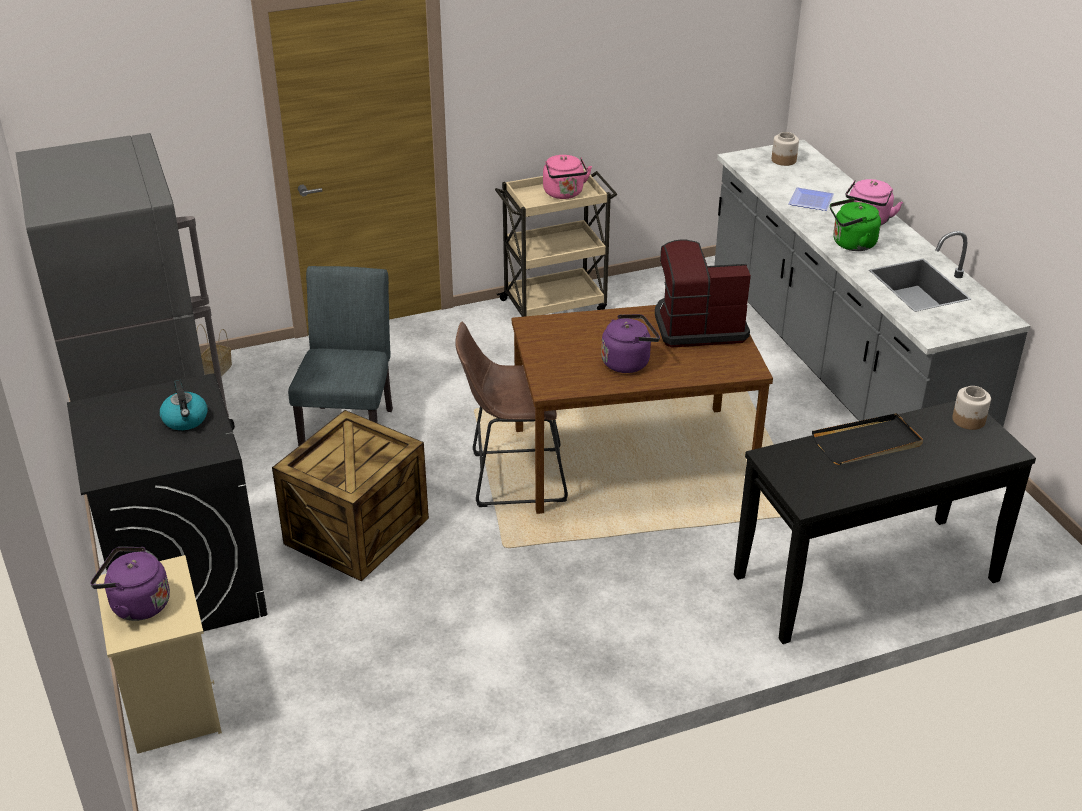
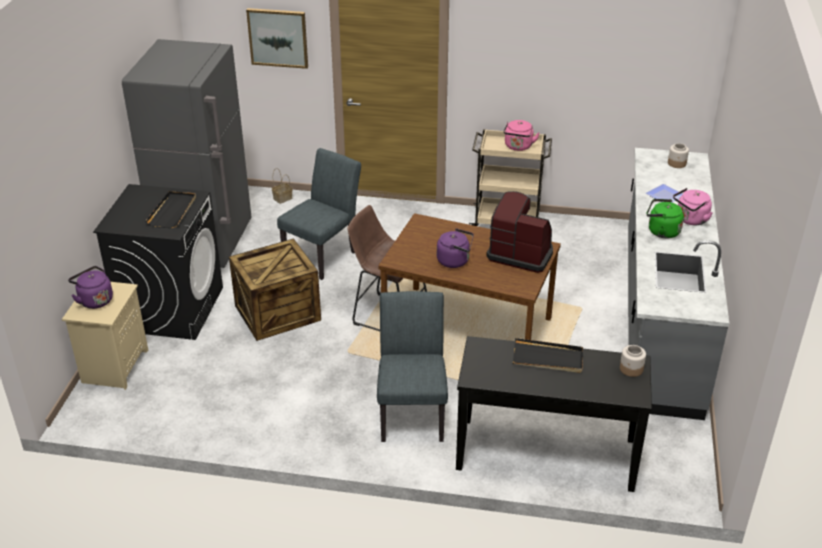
camera: 30 degrees right, 0 degrees up
(177, 114) = (278, 37): none -> picture
(185, 420) = (173, 211): kettle -> black tray
(661, 593) = (412, 412): none -> grey chair

